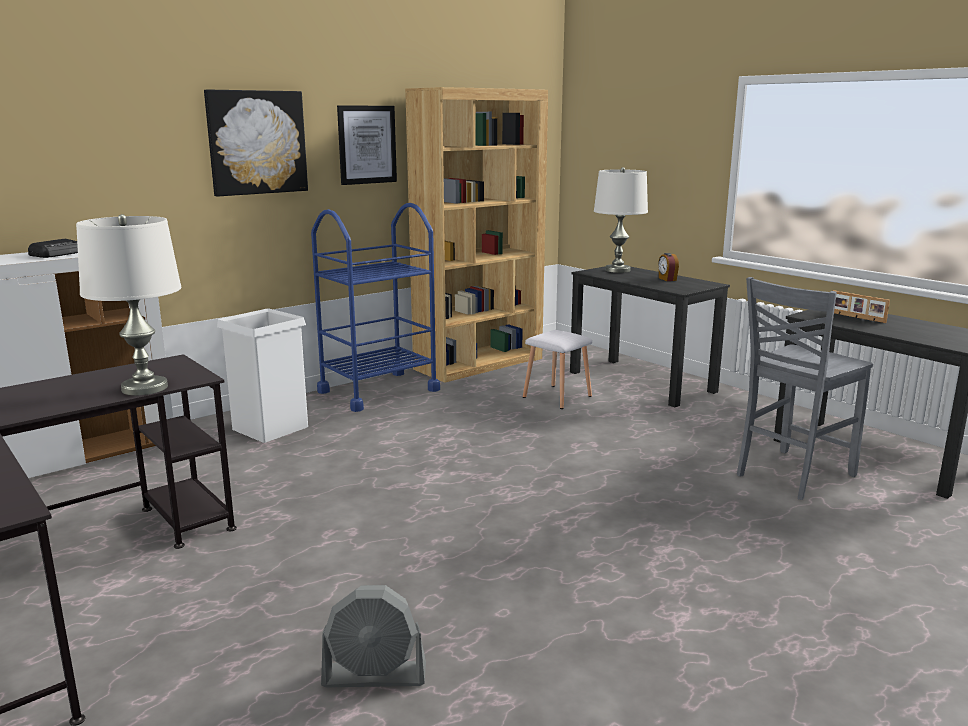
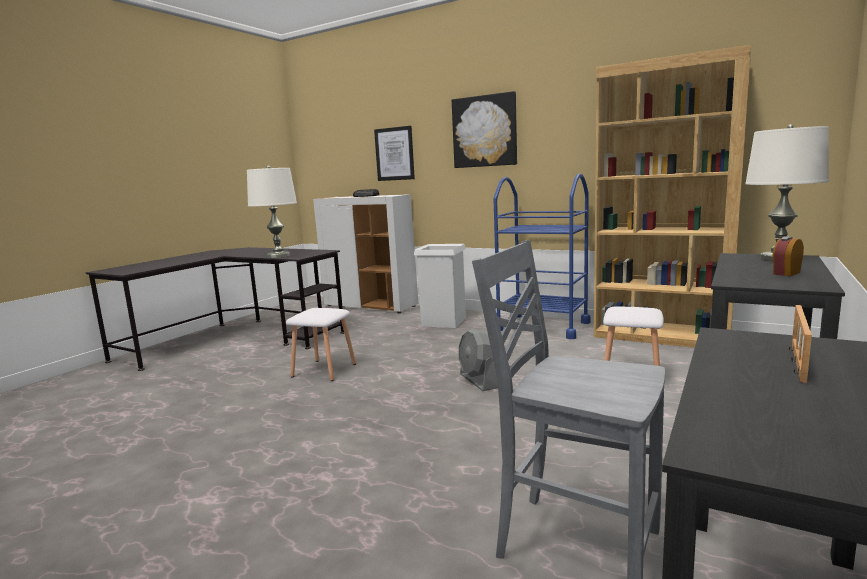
camera: 70 degrees right, 5 degrees down
(359, 525) = (324, 370): none -> white stool
(367, 144) = (571, 127): picture -> picture (394, 154)
(375, 675) = (156, 412): grey fan -> grey fan (479, 381)

